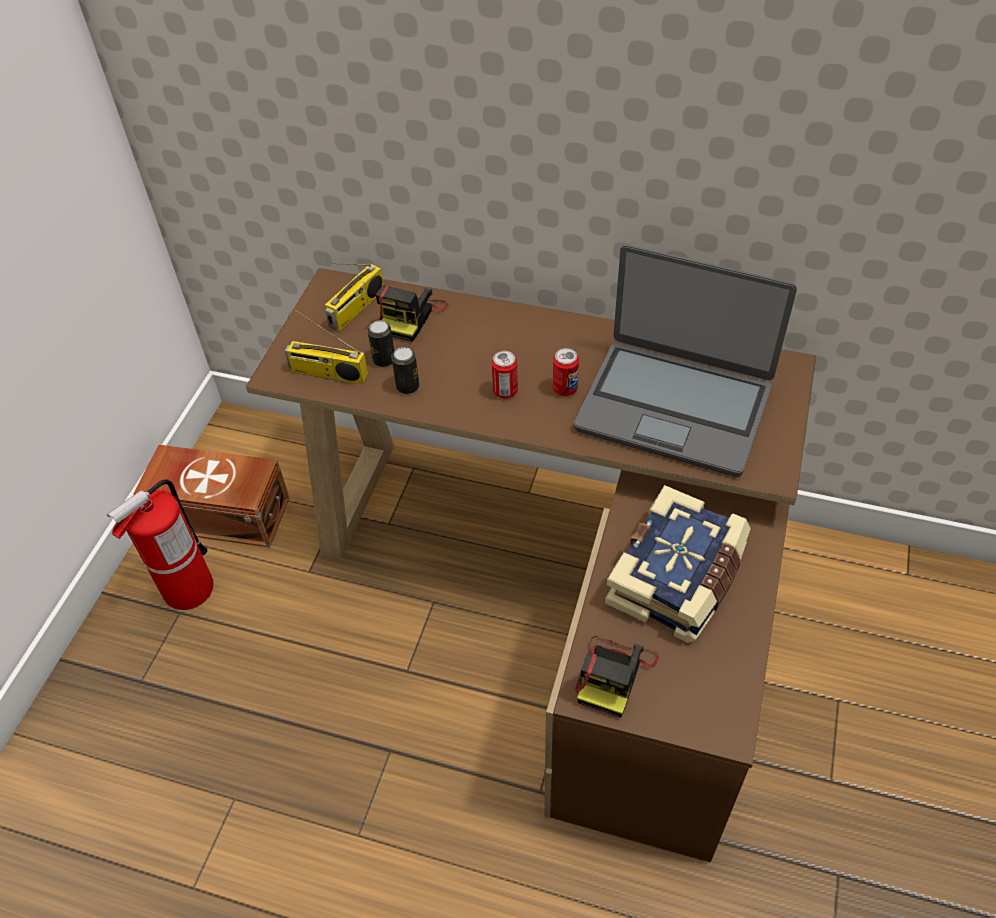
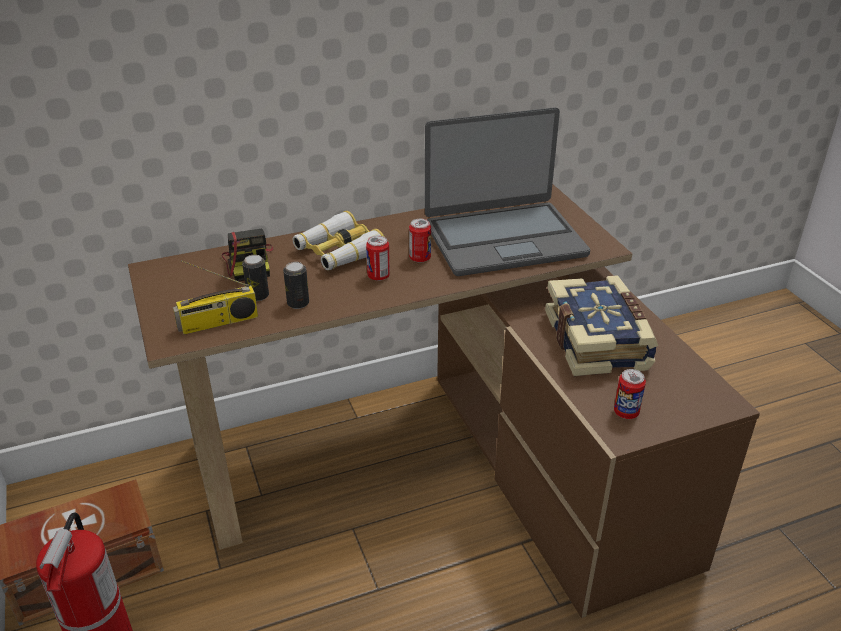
camera: 40 degrees left, 15 degrees down
(357, 309) = (196, 275): radio -> none
(499, 342) = (339, 252): none -> binoculars
(613, 674) = (626, 412): camera -> can

